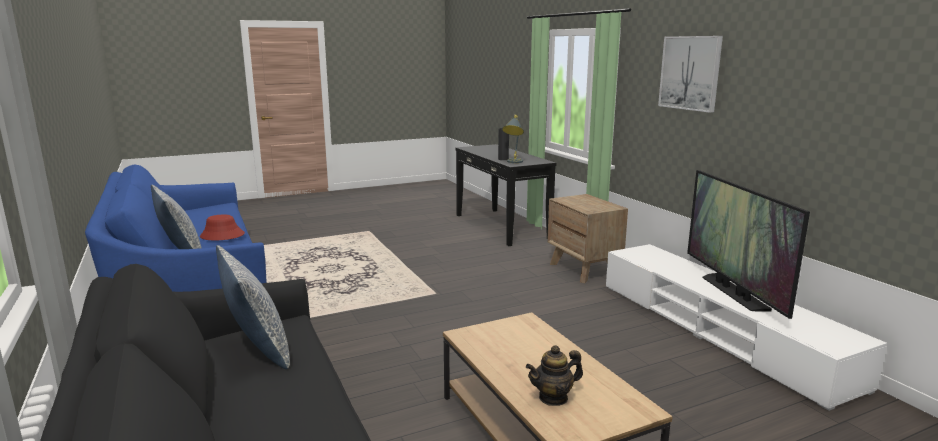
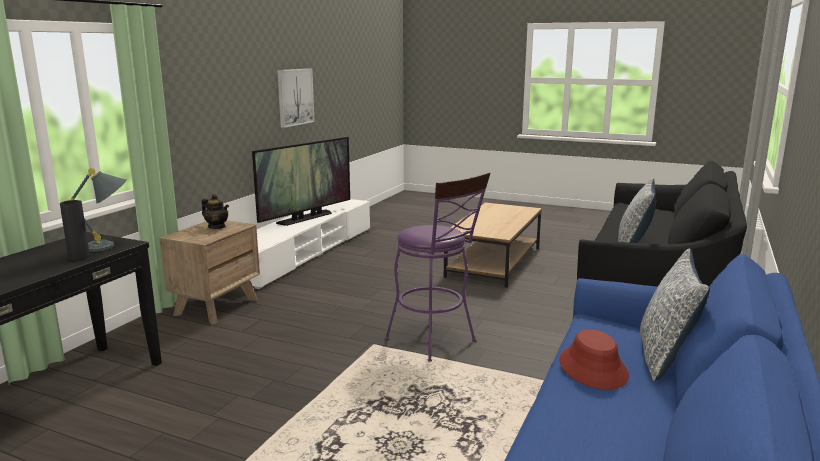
camera: 130 degrees left, 0 degrees up
(401, 312) = (435, 342): none -> purple stool
(553, 397) = (513, 214): teapot -> teapot (217, 227)
(690, 73) = (213, 71): picture -> picture (295, 97)

